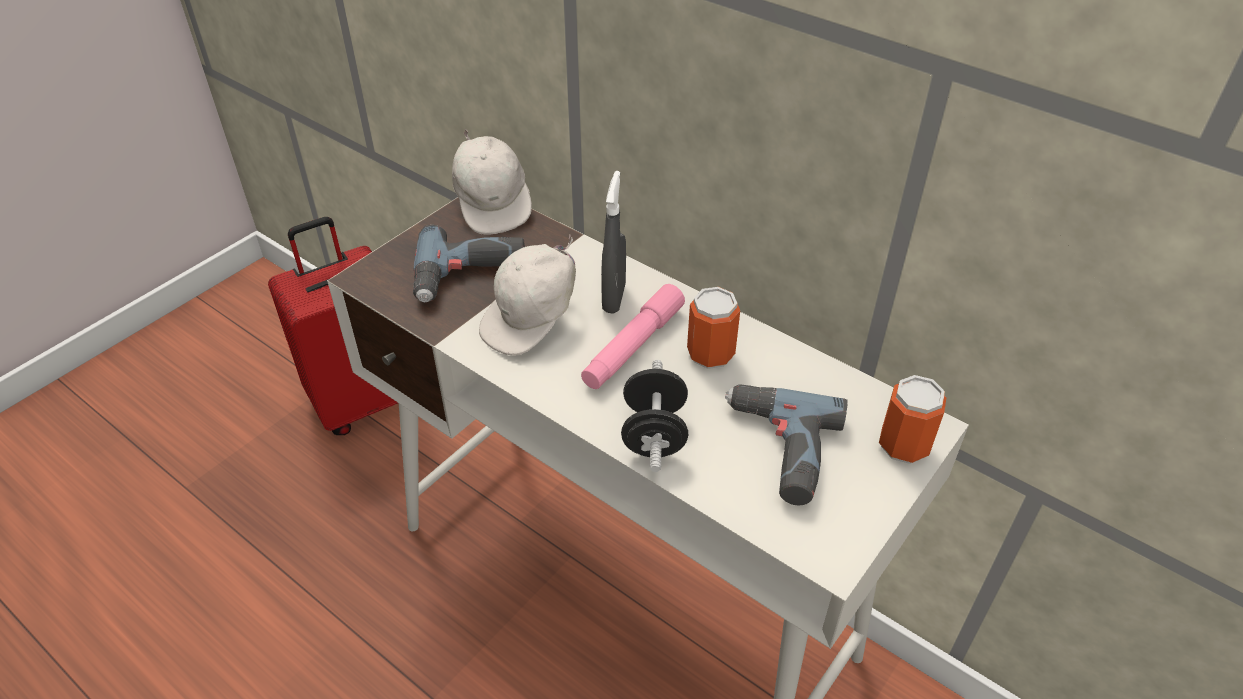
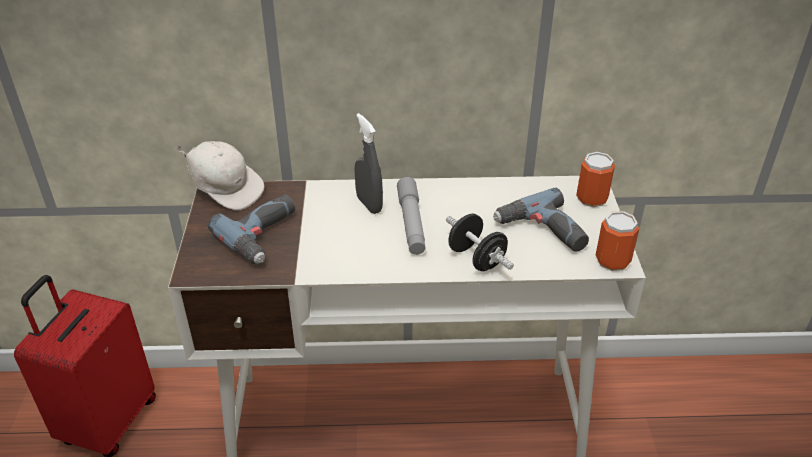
camera: 40 degrees left, 5 degrees down
(533, 320) = (338, 239): white cap -> none
(633, 346) = (411, 223): pink flashlight -> grey flashlight
(710, 354) = (456, 205): can -> can (612, 261)

